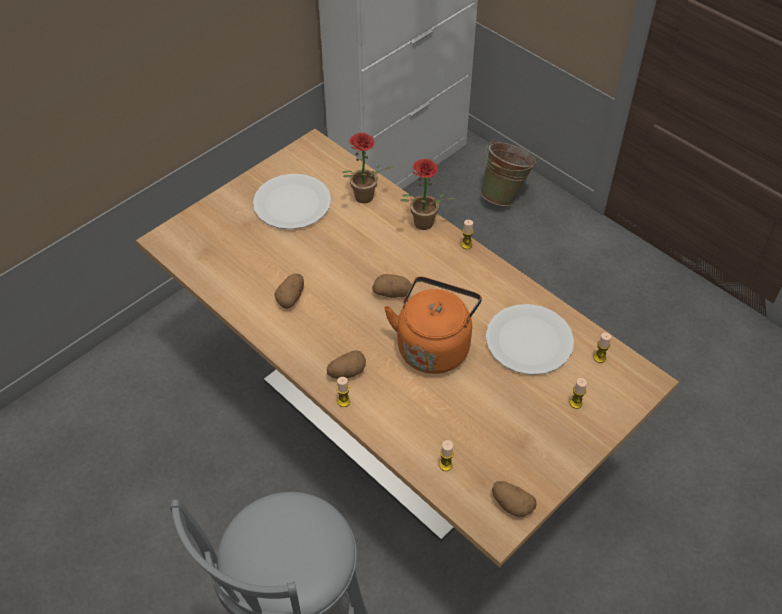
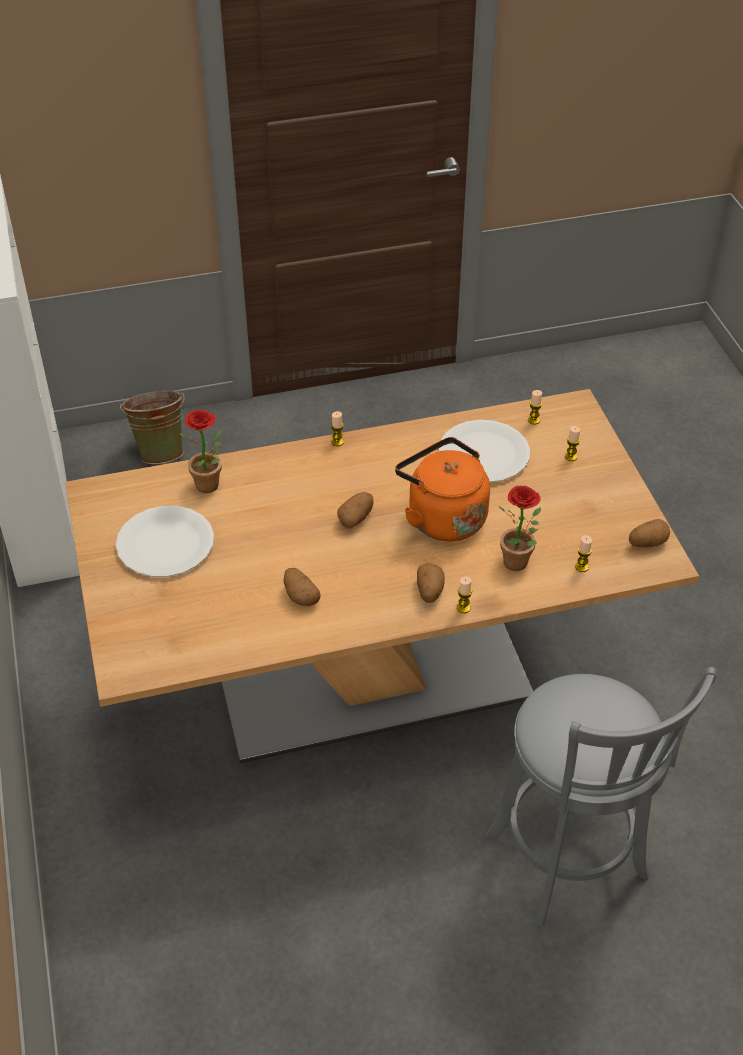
camera: 60 degrees left, 5 degrees down
(421, 226) = (285, 461): potted plant -> potted plant (519, 565)

